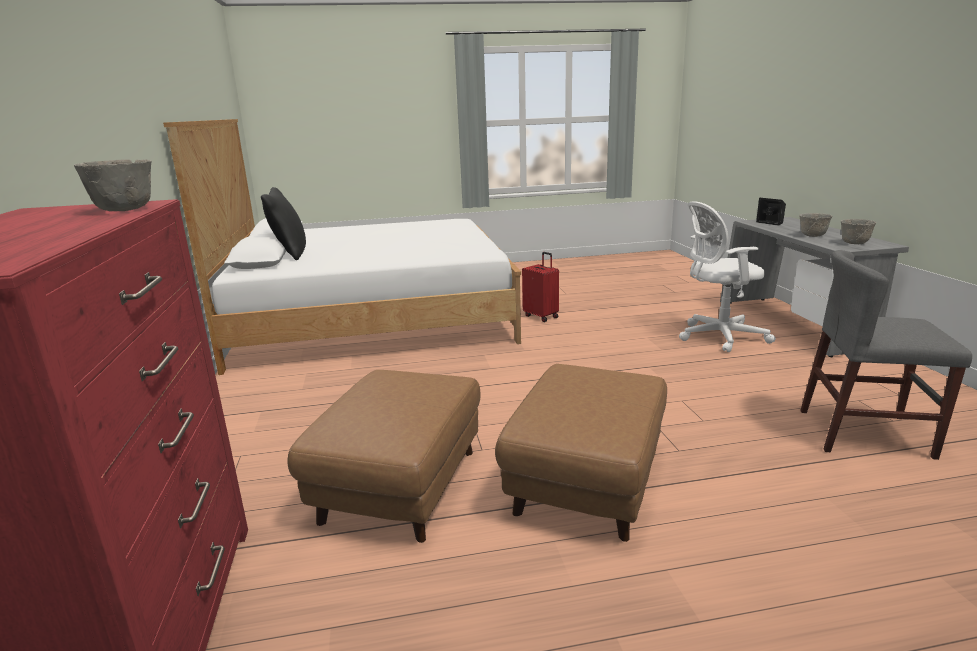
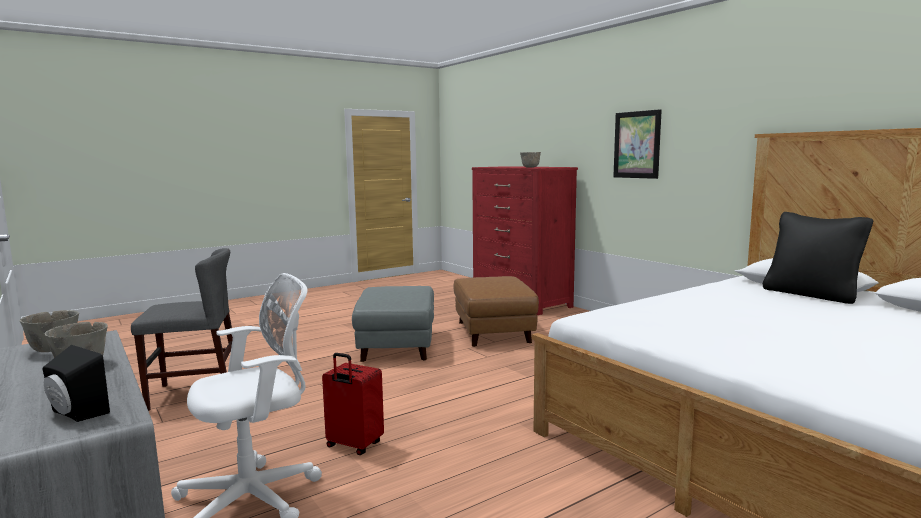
camera: 155 degrees right, 10 degrees down
(80, 139) = (637, 144): none -> picture
(541, 316) = (564, 496): red suitcase -> red suitcase (353, 446)
(586, 481) = (397, 346): brown ottoman -> grey ottoman

